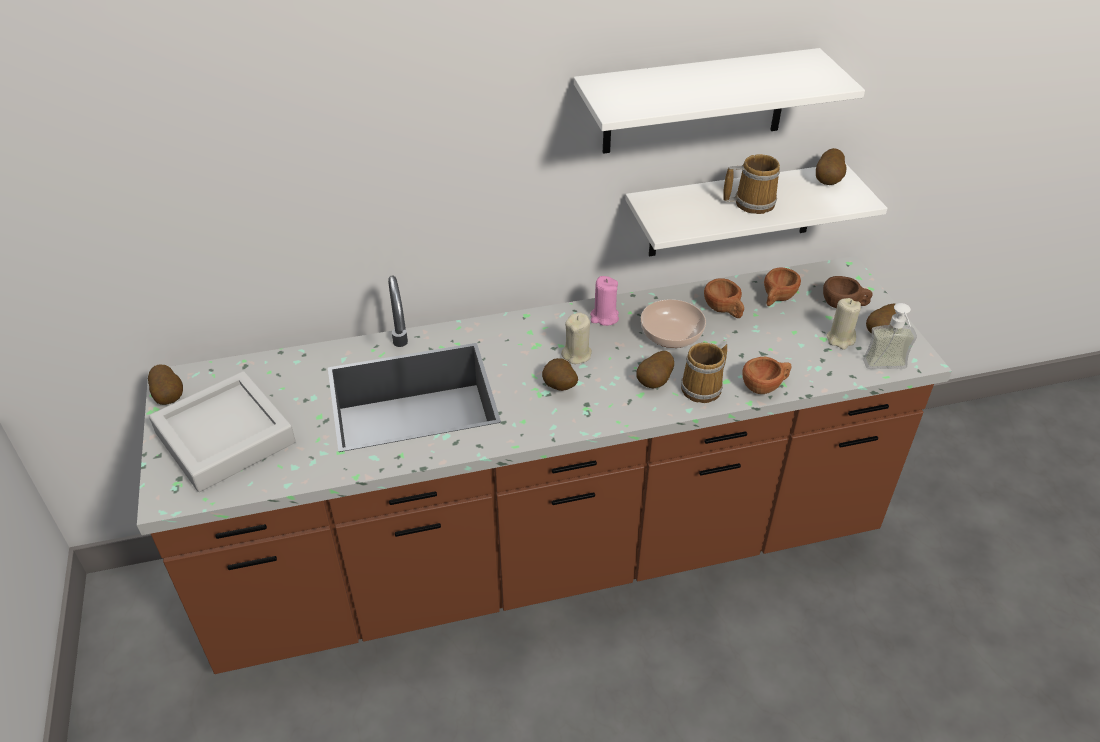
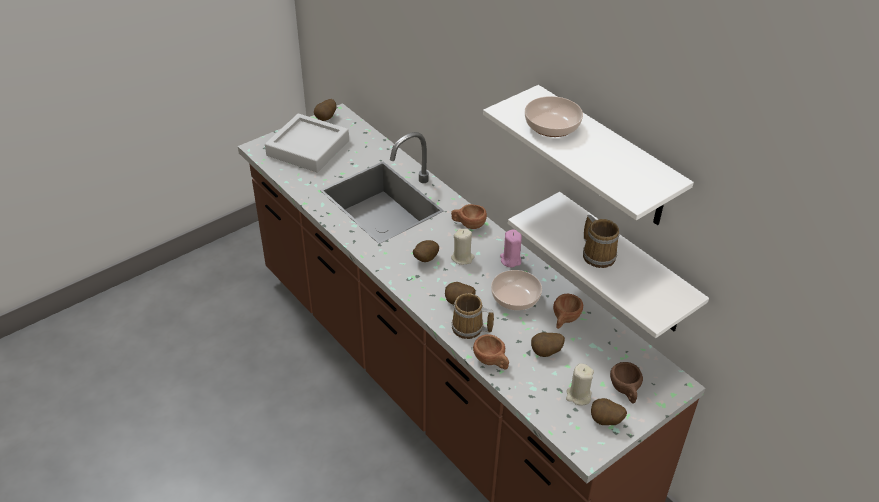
camera: 65 degrees right, 0 degrees up
(673, 90) = (553, 127): none -> bowl
(777, 299) = (602, 347): brown cup -> brown cup (468, 224)
(828, 181) = (667, 292): potato -> potato (546, 353)
(886, 369) = (559, 431): soap dispenser -> none

